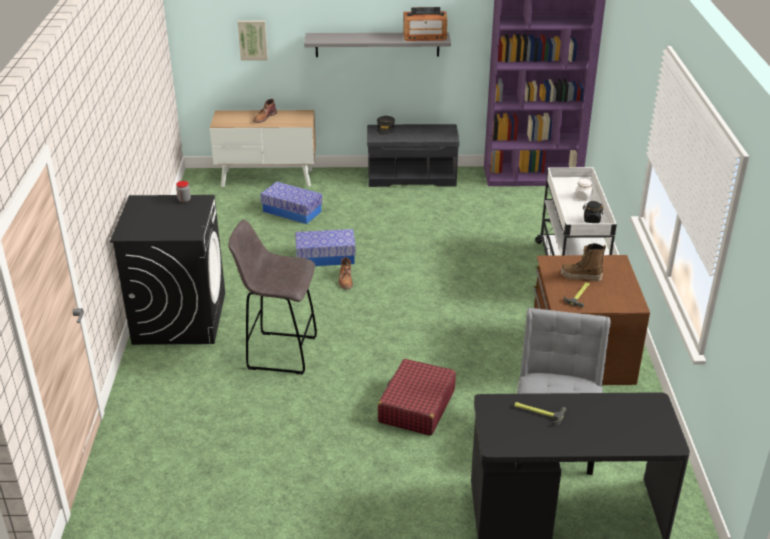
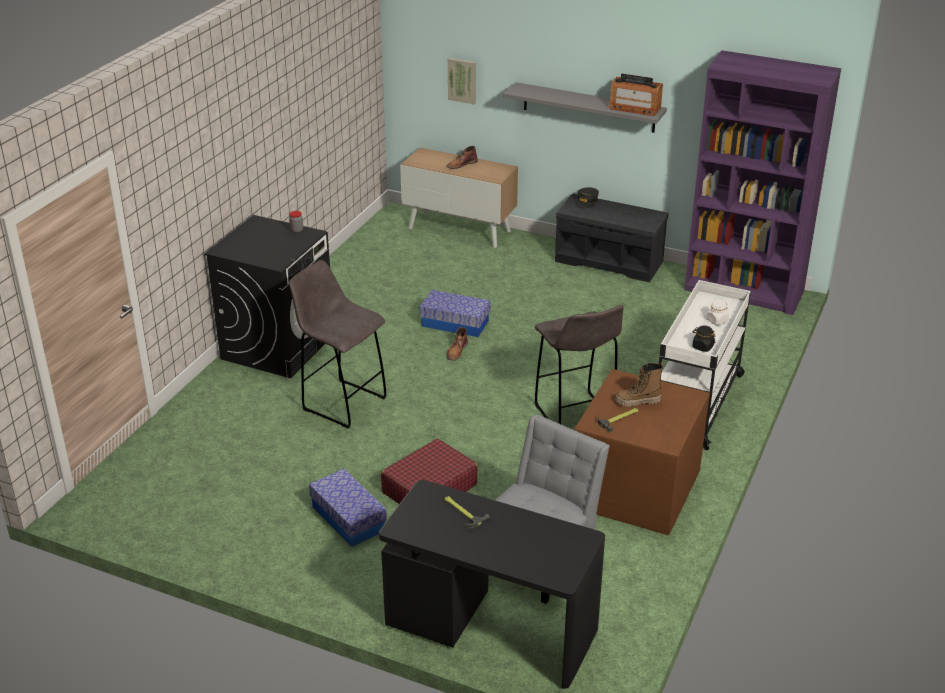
camera: 25 degrees right, 0 degrees up
(292, 211) = (457, 269): storage box -> storage box (348, 518)
(486, 308) = (575, 416): none -> grey stool
(580, 277) = (637, 401): boot -> boot turned 45 degrees counterclockwise

